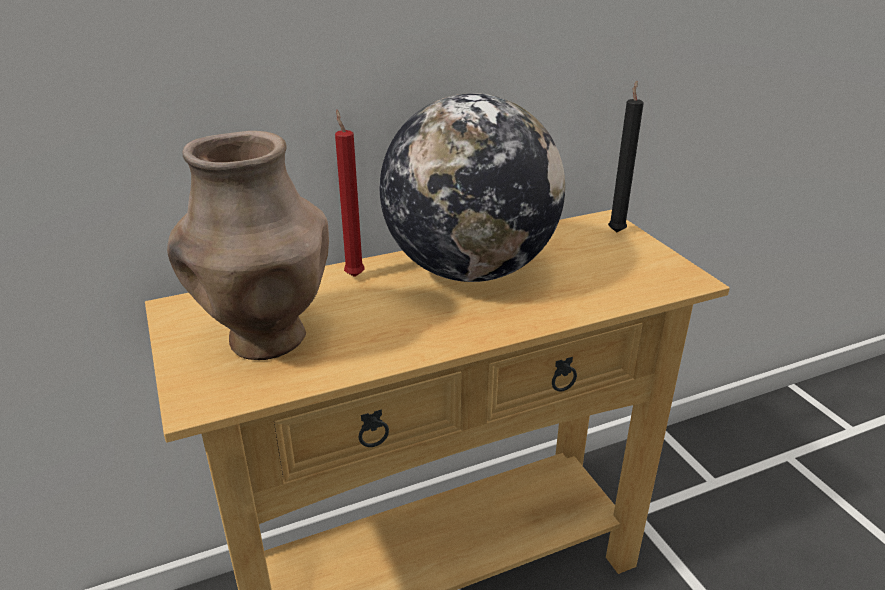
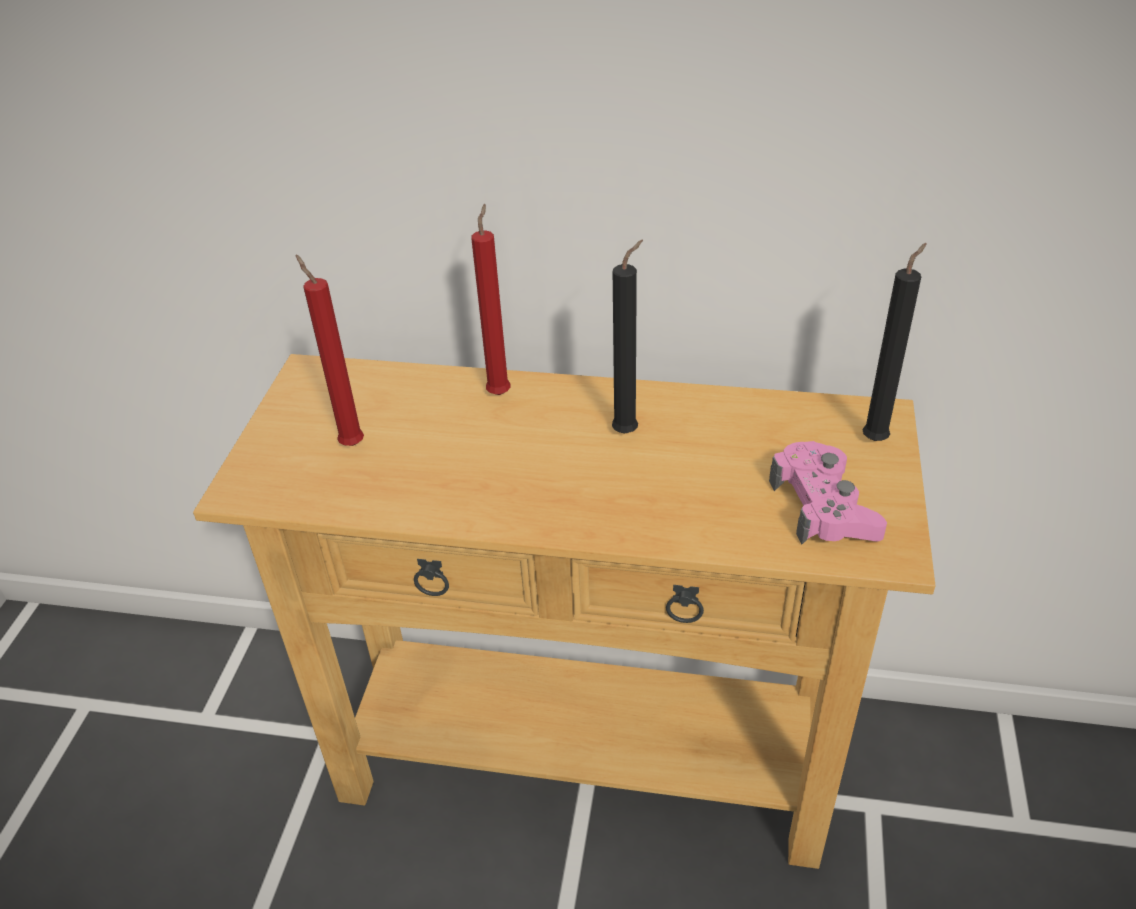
camera: 35 degrees right, 10 degrees up
(266, 339) = (350, 443): brown vase -> red candle
(469, 270) = (628, 431): globe -> black candle
(630, 270) = (823, 507): none -> pink game controller

